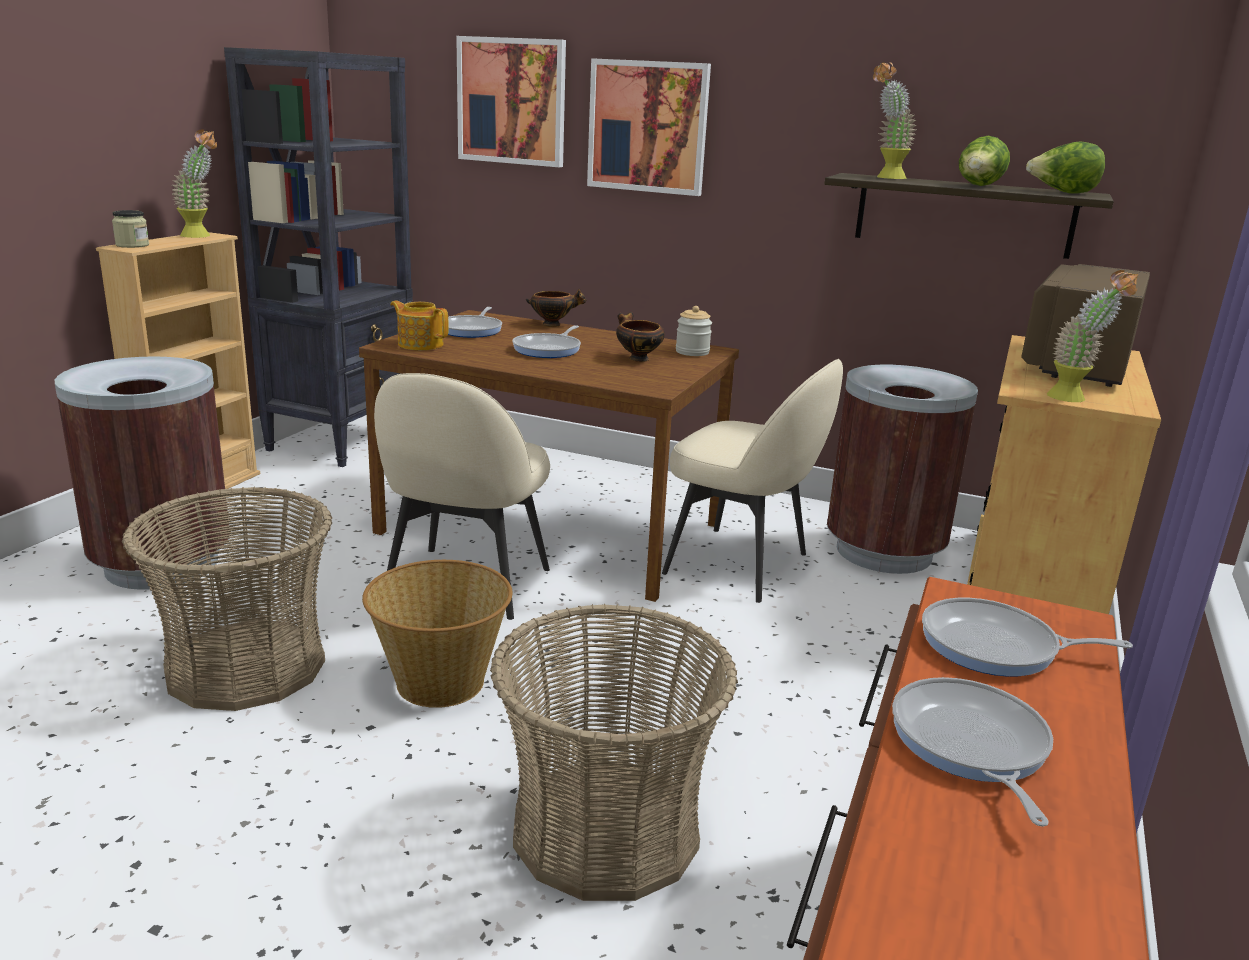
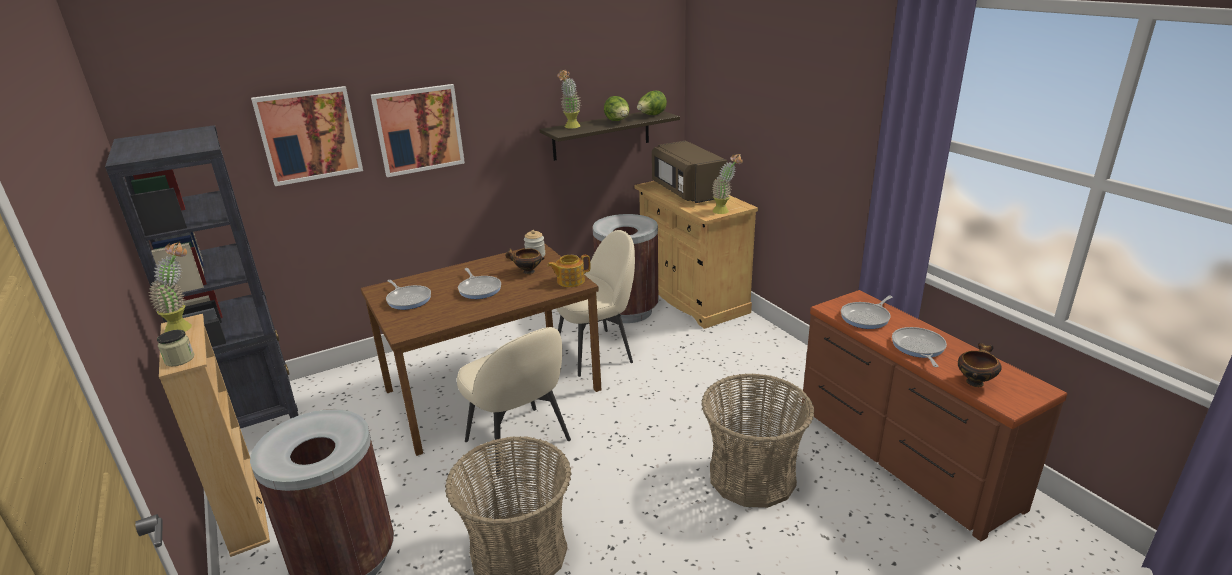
camera: 50 degrees left, 5 degrees up
(420, 344) = (415, 323): teapot -> teapot (570, 281)
(440, 681) = (603, 484): basket -> none
(553, 324) = (433, 273): bowl -> bowl (974, 381)
(970, 745) = (918, 348): frying pan -> frying pan turned 60 degrees clockwise

